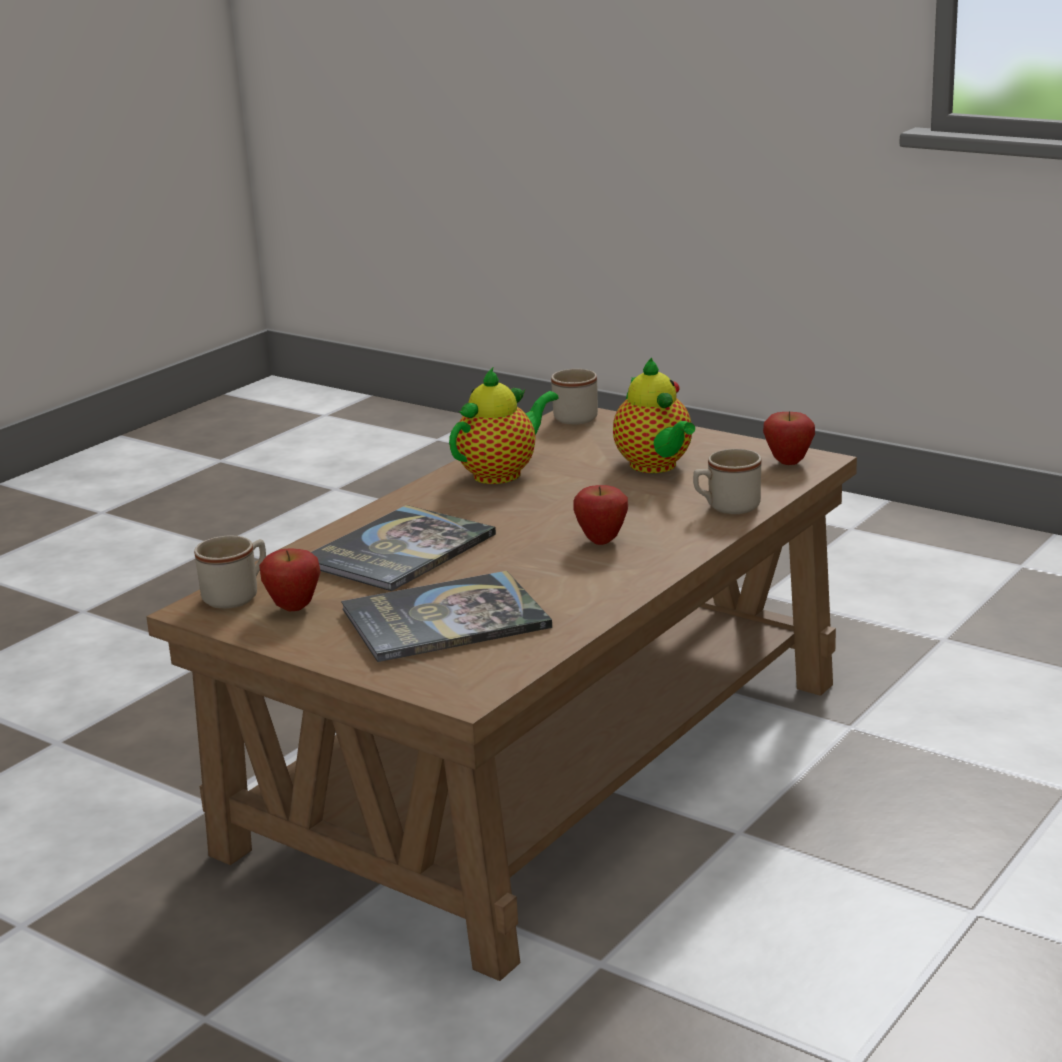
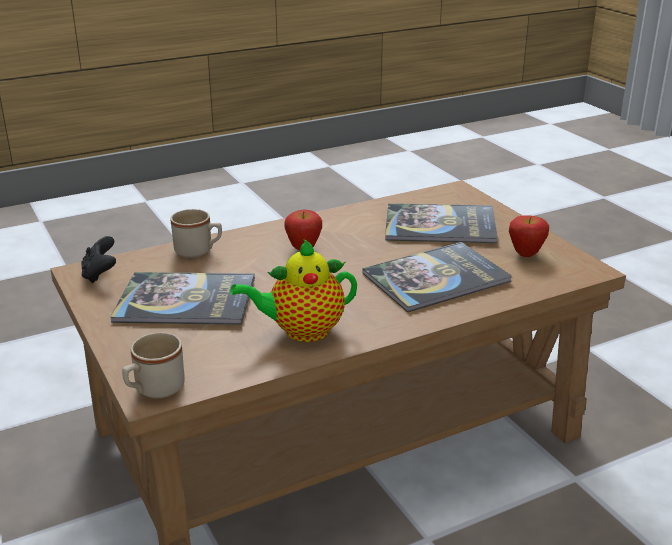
camera: 155 degrees left, 5 degrees up
(237, 595) = (561, 272): beige mug -> none
(655, 466) = (186, 300): teapot -> book
(788, 463) = (100, 275): apple -> black game controller

